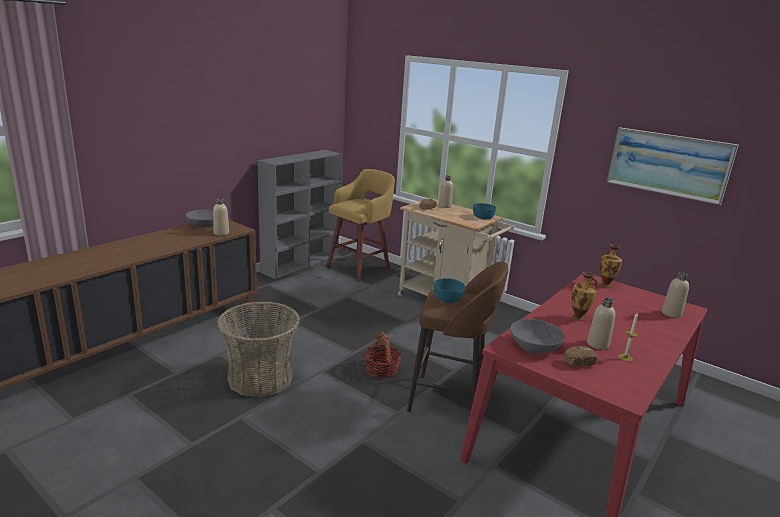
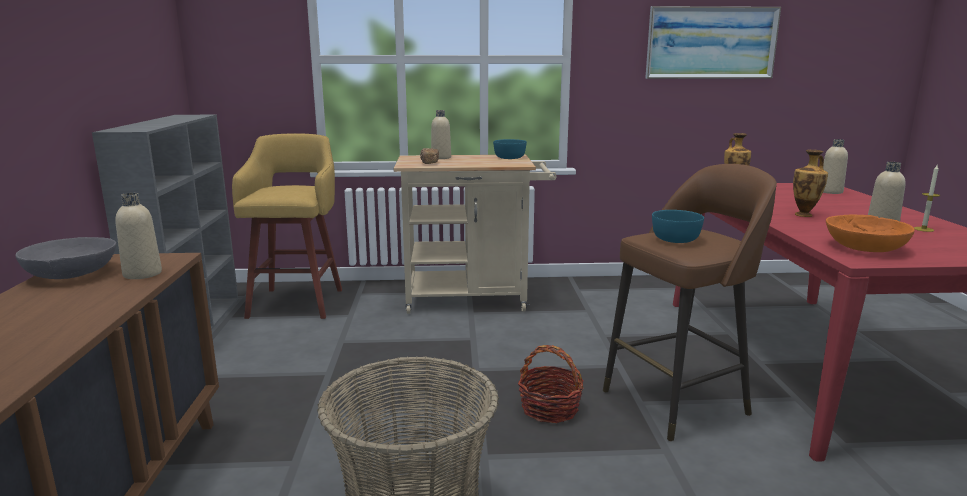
camera: 40 degrees left, 5 degrees down
(534, 346) = (864, 247): grey bowl -> orange bowl
(578, 363) = (925, 246): bread -> none

